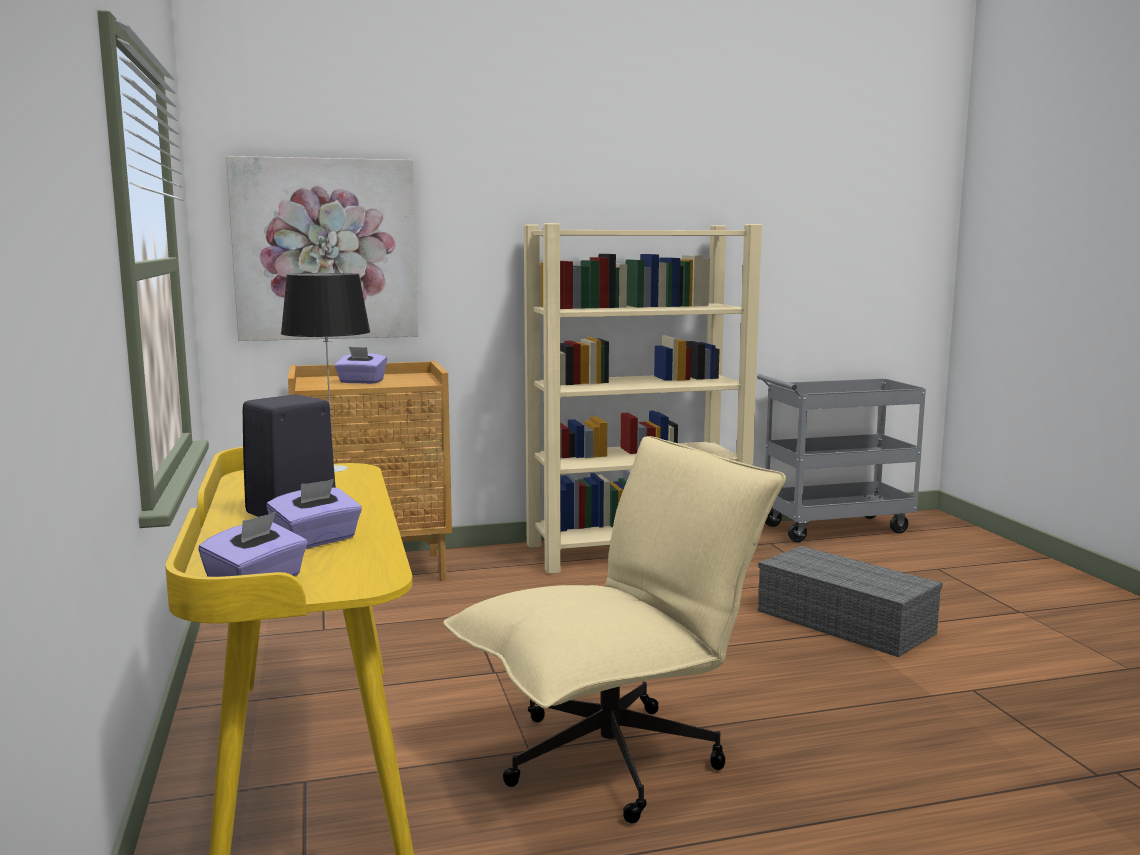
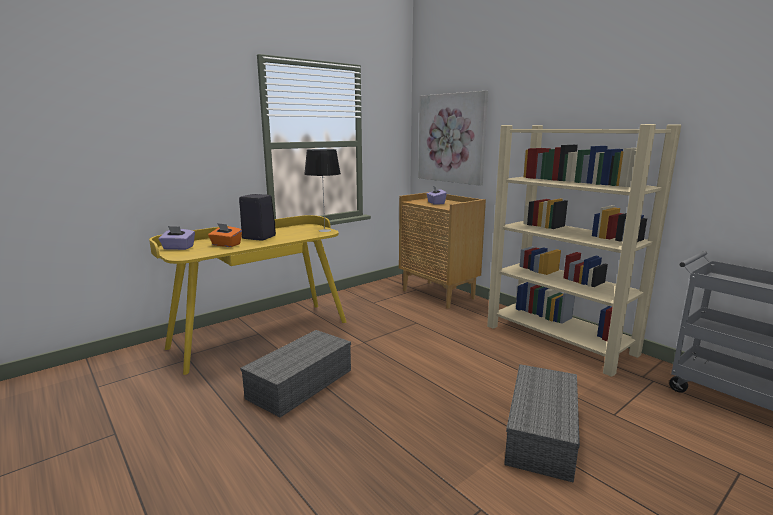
camera: 65 degrees right, 5 degrees up
(317, 540) = (226, 245): purple tissue box -> orange tissue box
(606, 760) = (300, 385): beige office chair -> grey storage box

